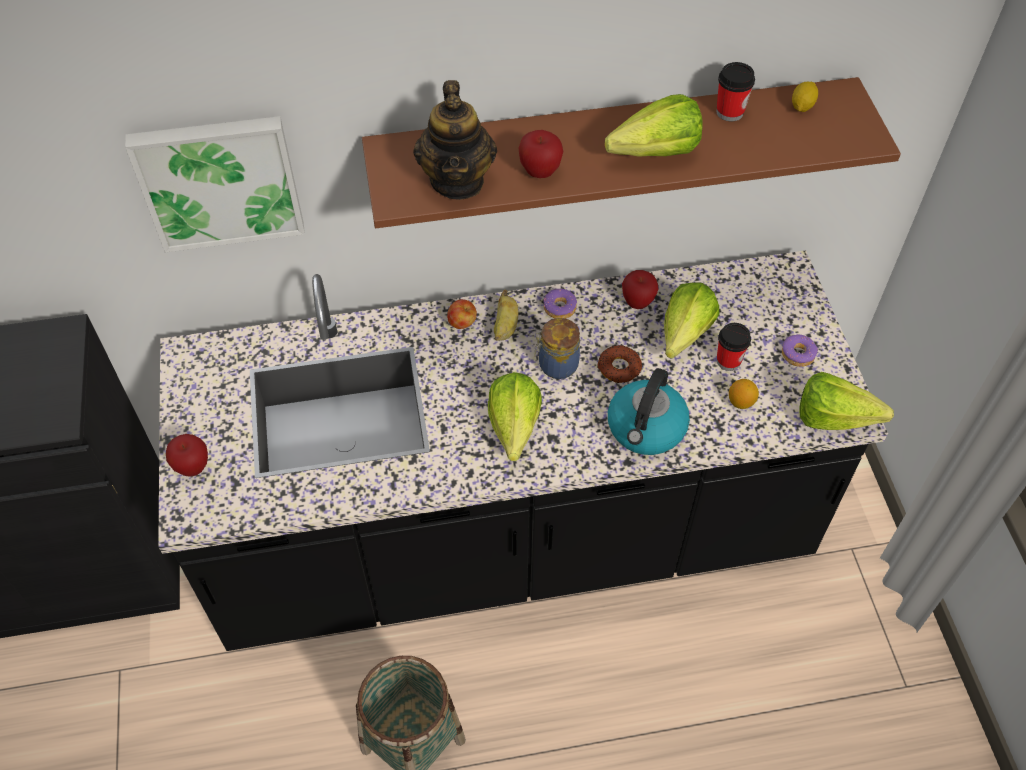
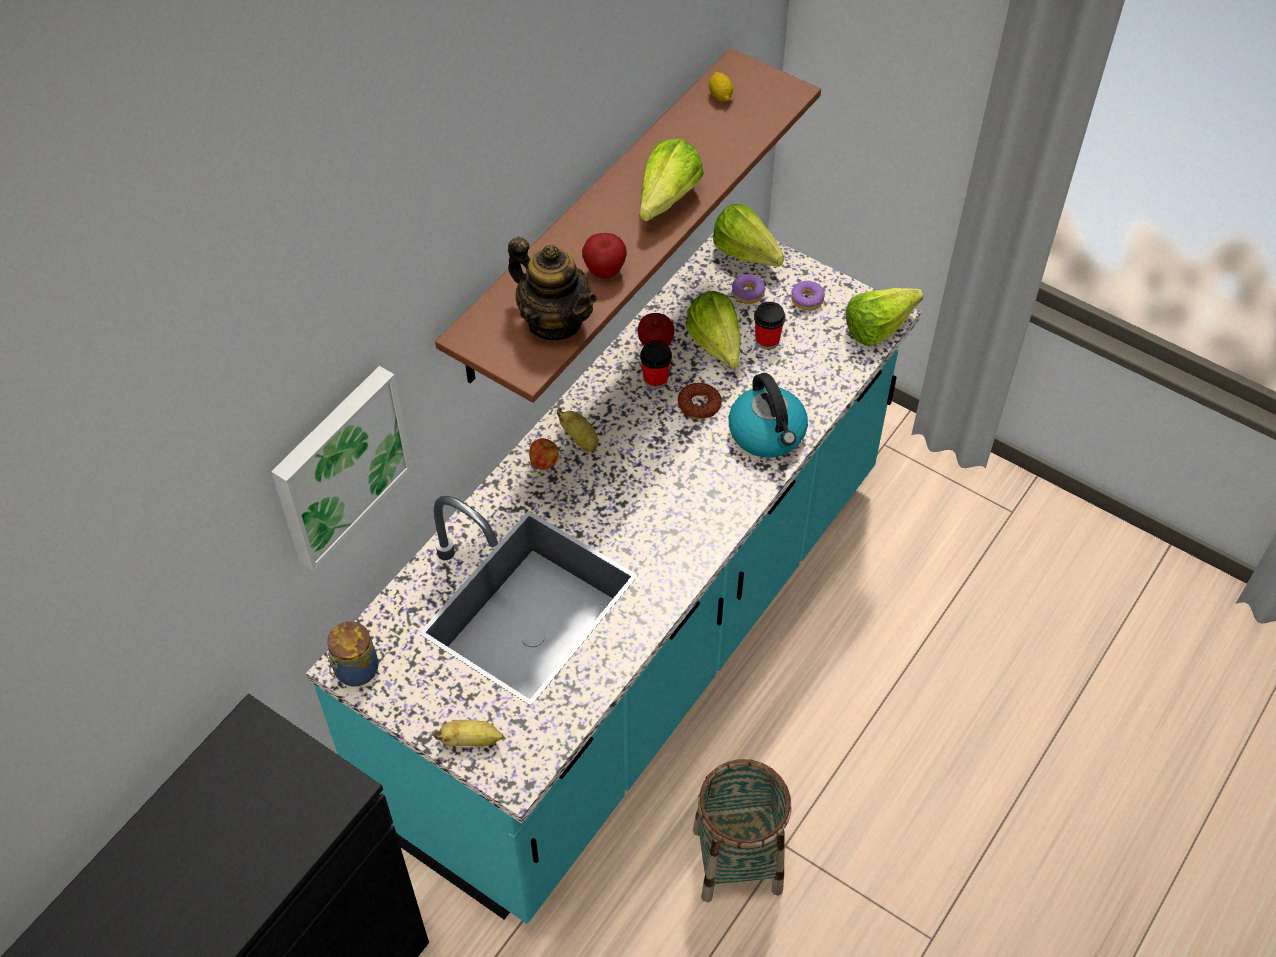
camera: 45 degrees left, 0 degrees up
(193, 467) = (471, 740): apple -> banana
(512, 434) = (682, 514): lettuce -> lettuce (749, 258)
(513, 537) = (638, 643): black counter -> turquoise counter
(556, 365) = (652, 438): jar -> jar (355, 671)
(560, 308) = (604, 394): donut -> donut (748, 293)
(729, 112) = (678, 134): cup -> cup (655, 379)
(741, 402) = (808, 364): lemon -> none

